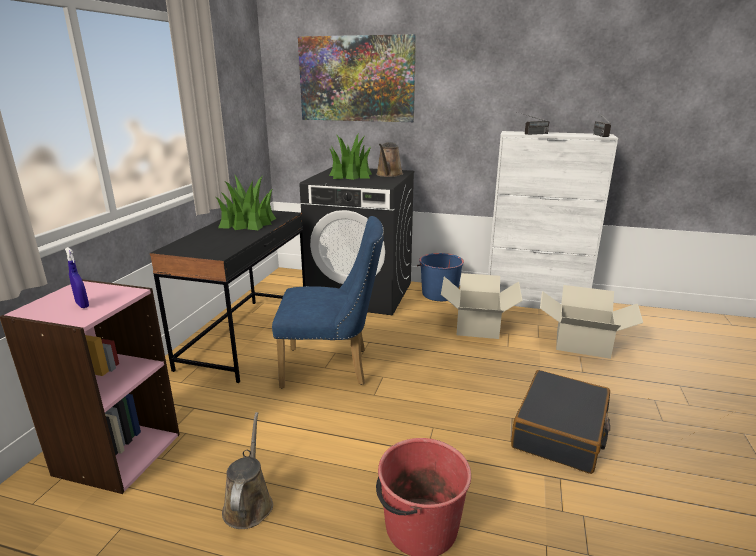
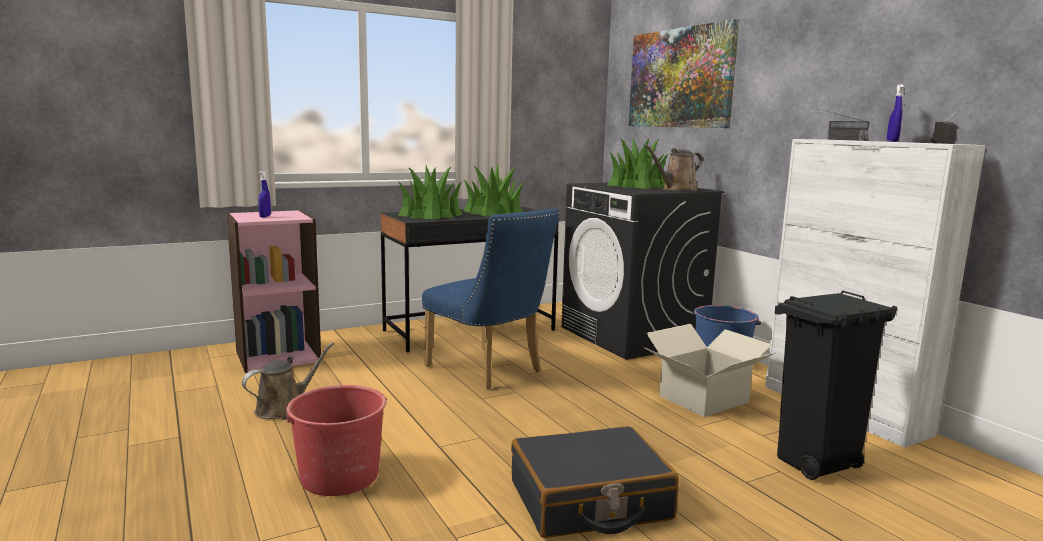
camera: 45 degrees right, 10 degrees down
(209, 242) = (430, 215): none -> potted plant
(561, 133) = (892, 141): none -> blue spray bottle
(582, 344) = (815, 465): cardboard box -> black trash can

